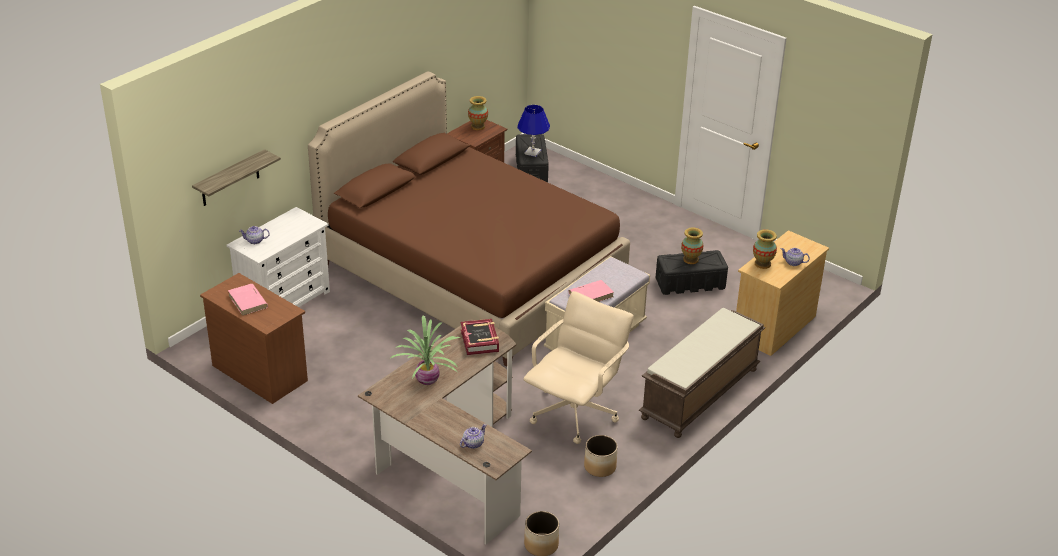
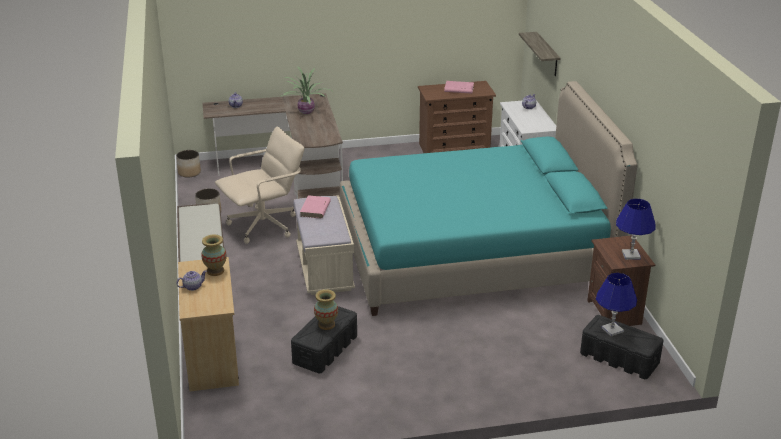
camera: 130 degrees right, 5 degrees down
(471, 274) = (473, 253): brown bed -> turquoise bed
(478, 126) = (631, 255): vase -> blue table lamp
(480, 341) = (315, 136): book -> none
(575, 413) = (264, 226): beige office chair -> beige office chair turned 105 degrees counterclockwise

